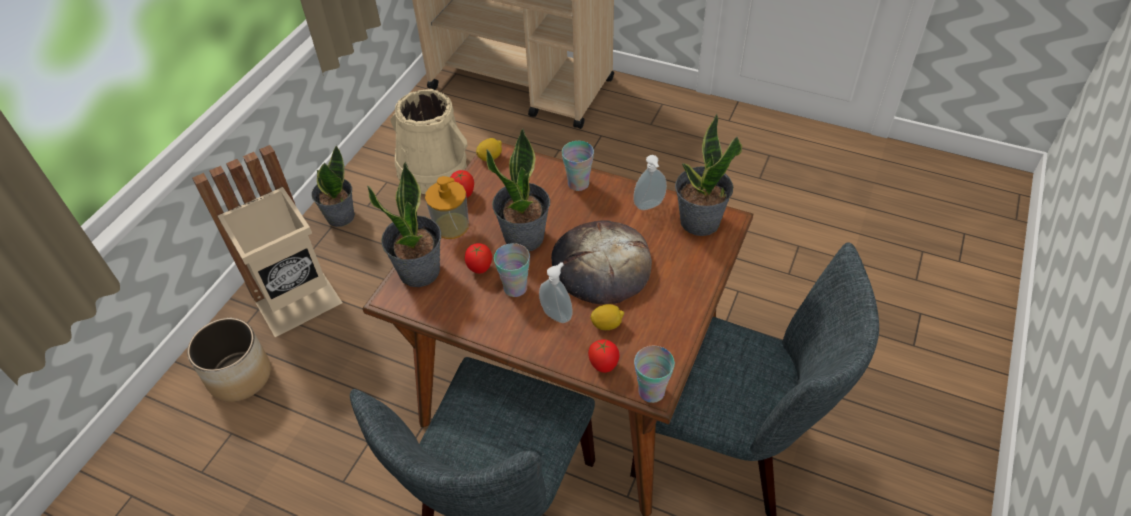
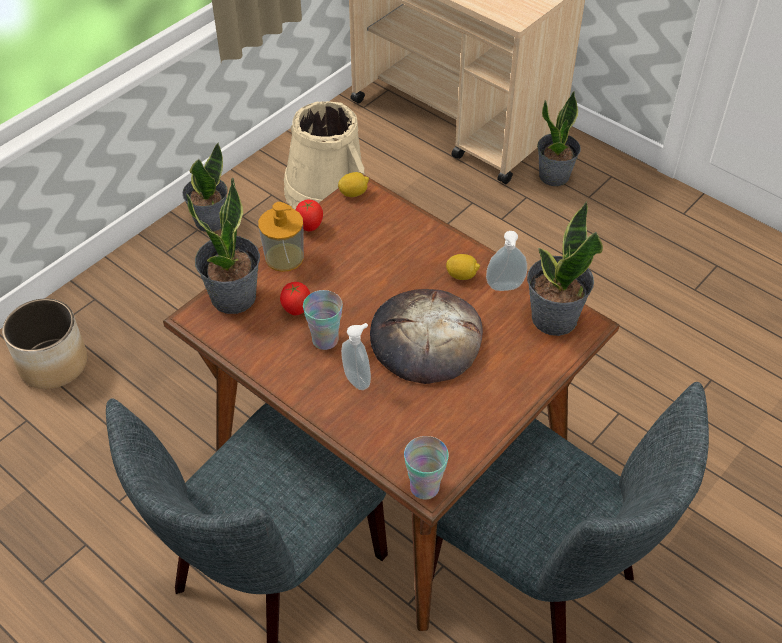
camera: 15 degrees right, 0 degrees up
(299, 302) = (137, 302): beige trash can -> none
(525, 237) = (356, 289): potted plant -> potted plant (554, 176)
(578, 183) = (437, 244): cup -> none
(604, 365) = (385, 446): tomato -> none
(607, 324) = (406, 404): lemon -> lemon (462, 275)

